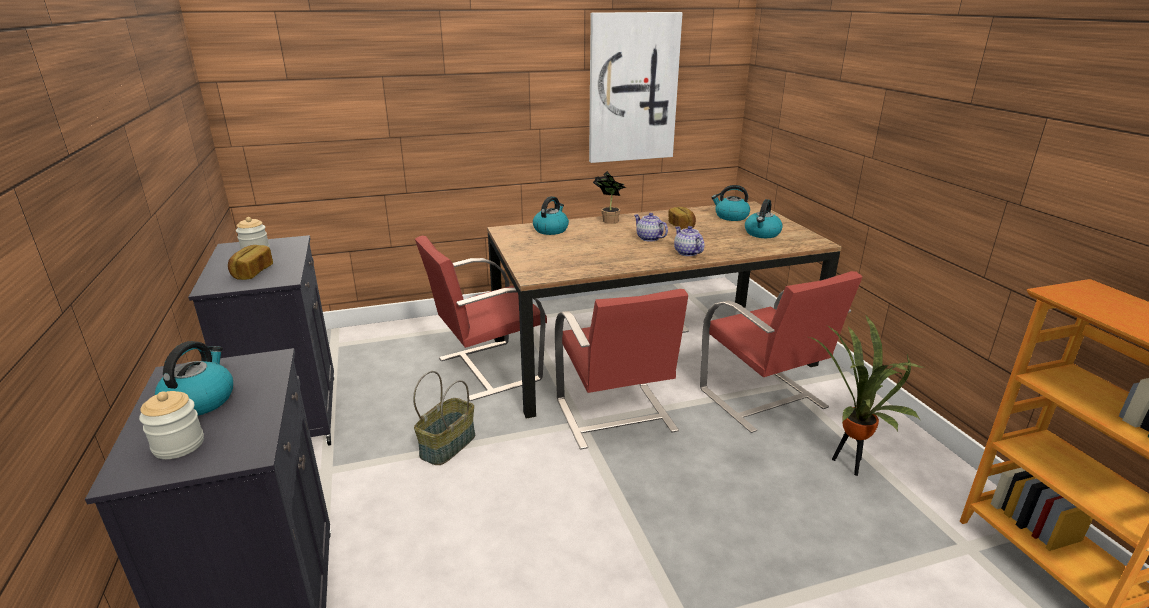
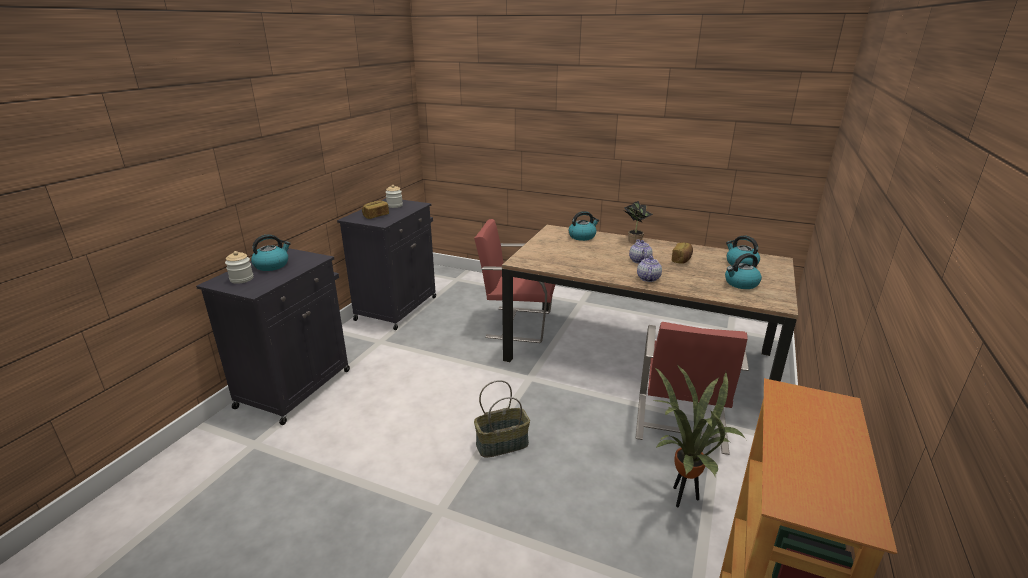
camera: 40 degrees right, 0 degrees up
(447, 445) = (445, 355): basket -> basket (502, 443)
(615, 416) = (556, 384): red chair -> none
(632, 88) = (706, 137): picture -> none

